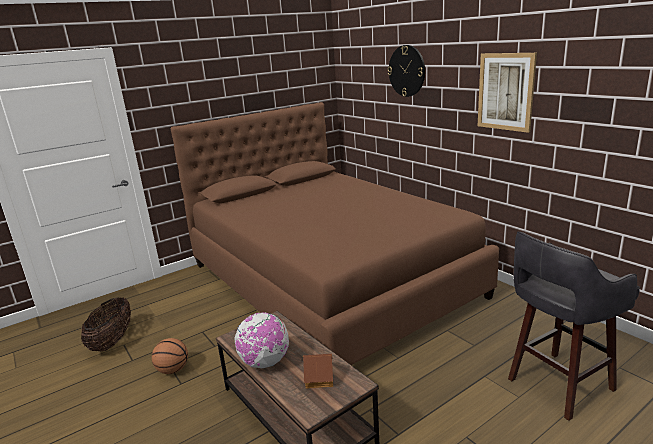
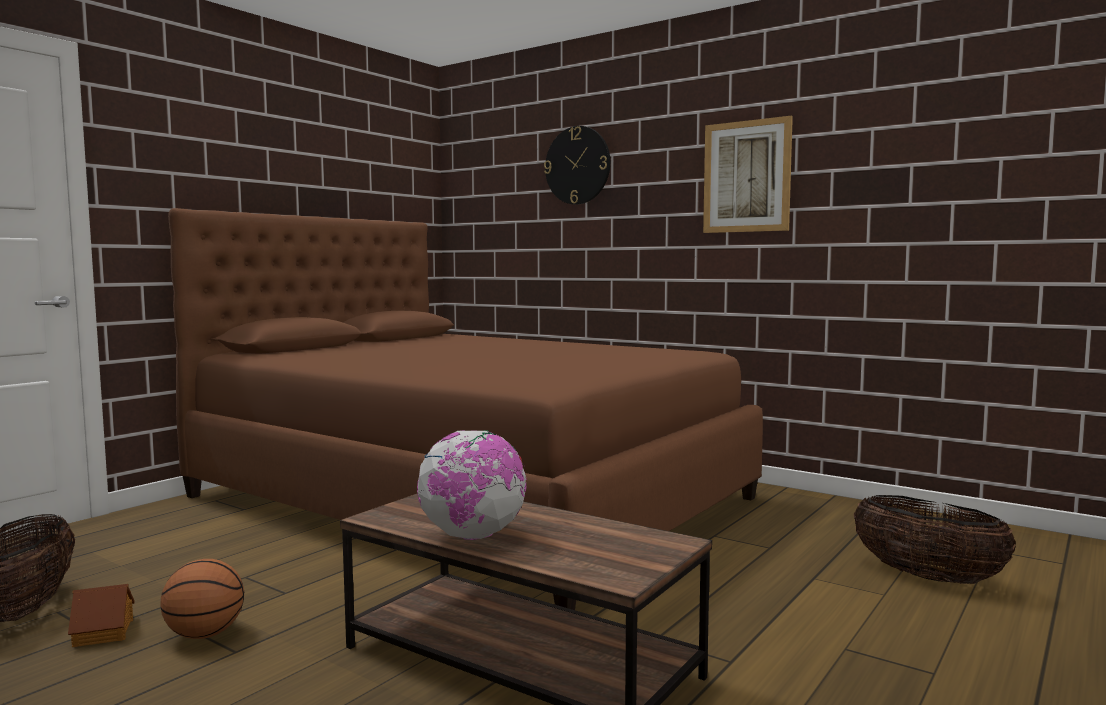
camera: 20 degrees left, 15 degrees down
(320, 377) = (598, 542): toy house -> toy house (104, 632)
(557, 386) = (927, 577): grey stool -> basket

